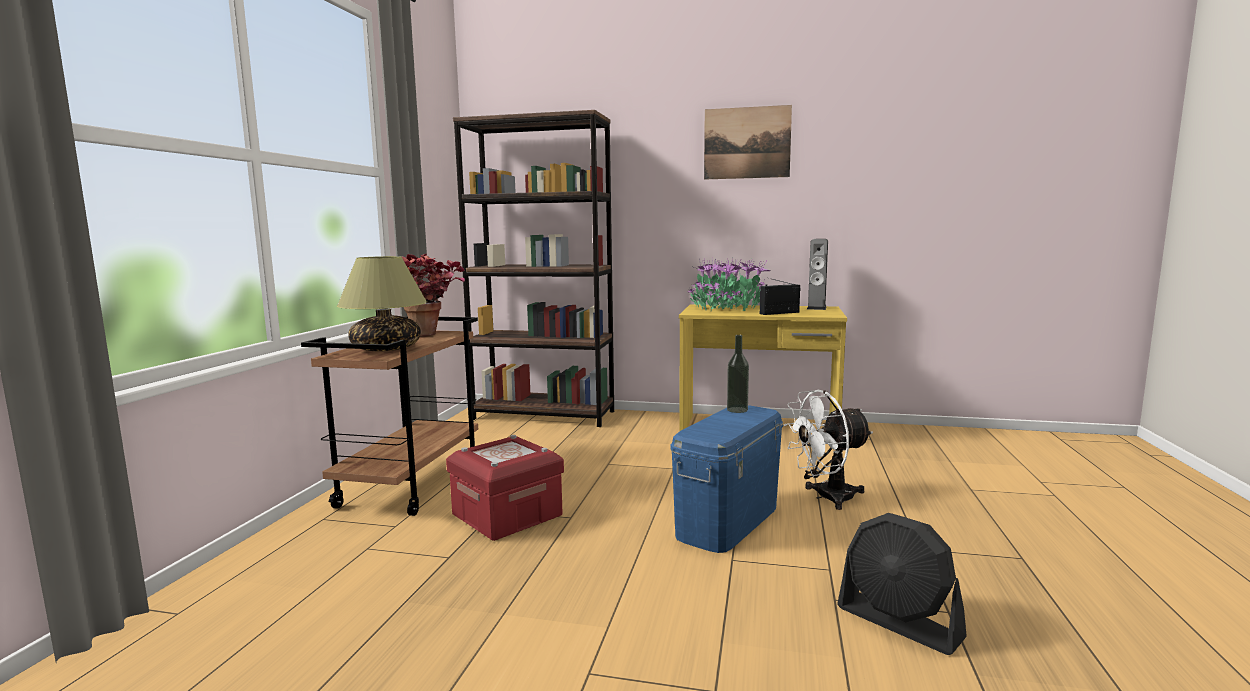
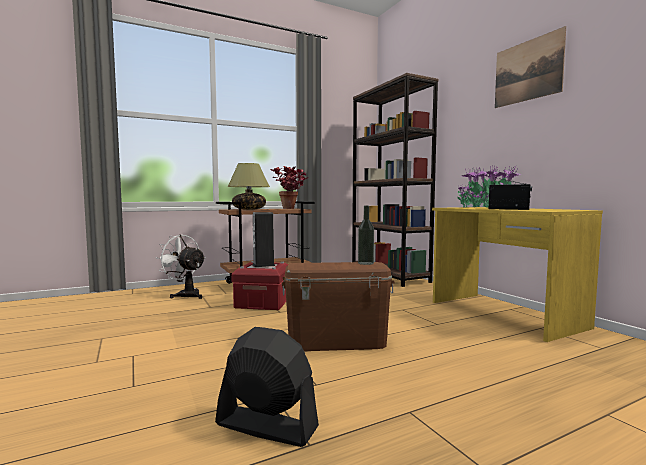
camera: 50 degrees right, 5 degrees down
(727, 521) = (337, 341): blue storage box -> brown storage box
(816, 308) = (568, 209): speaker -> speaker (263, 265)
(826, 497) = (435, 358): white fan -> white fan (185, 295)
(899, 623) = (266, 425): black fan -> black fan turned 105 degrees clockwise

